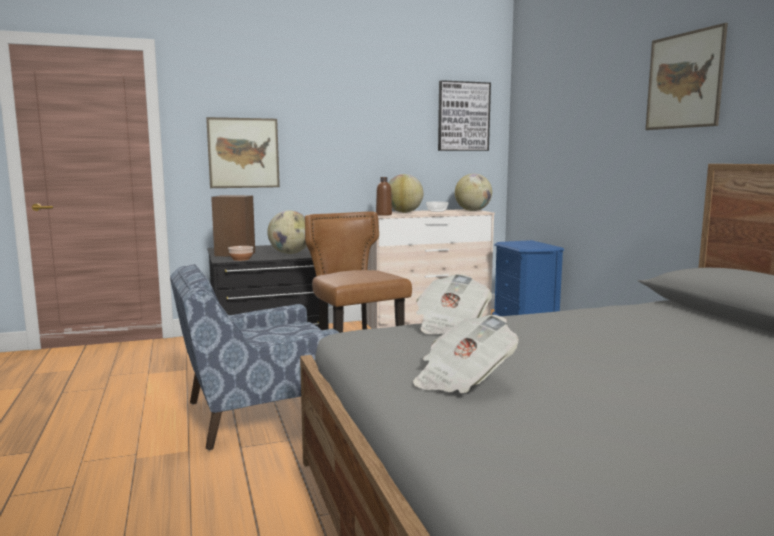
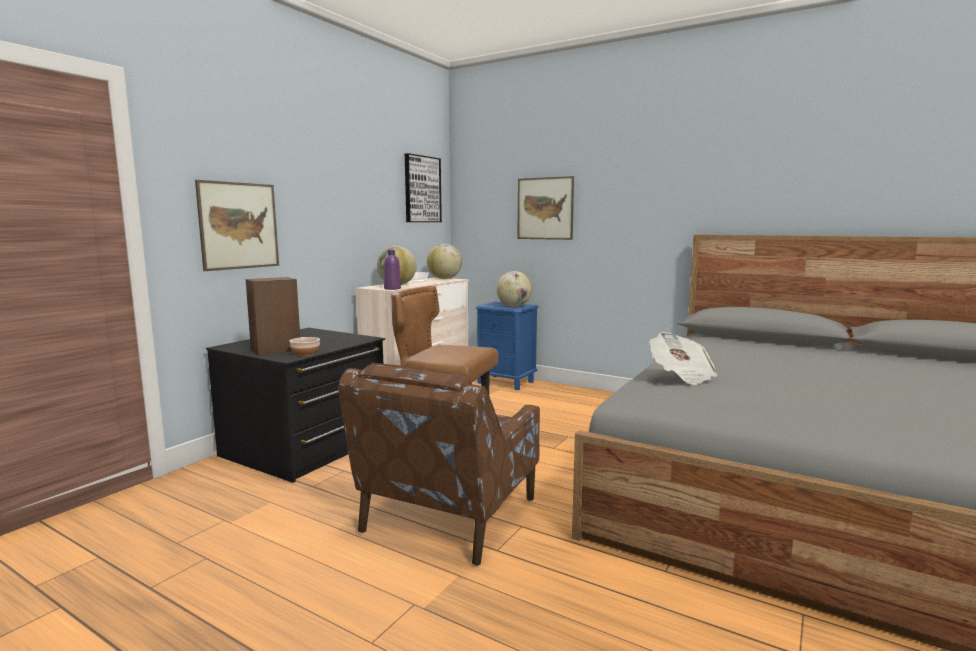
camera: 40 degrees left, 0 degrees up
(257, 414) = (448, 517): blue armchair -> brown armchair
(290, 253) = (335, 340): globe -> globe (514, 306)
(383, 214) = (392, 288): brown bottle -> purple bottle
(462, 380) = (800, 410): newspaper -> none
(684, 81) = (659, 173): picture -> picture (545, 208)

